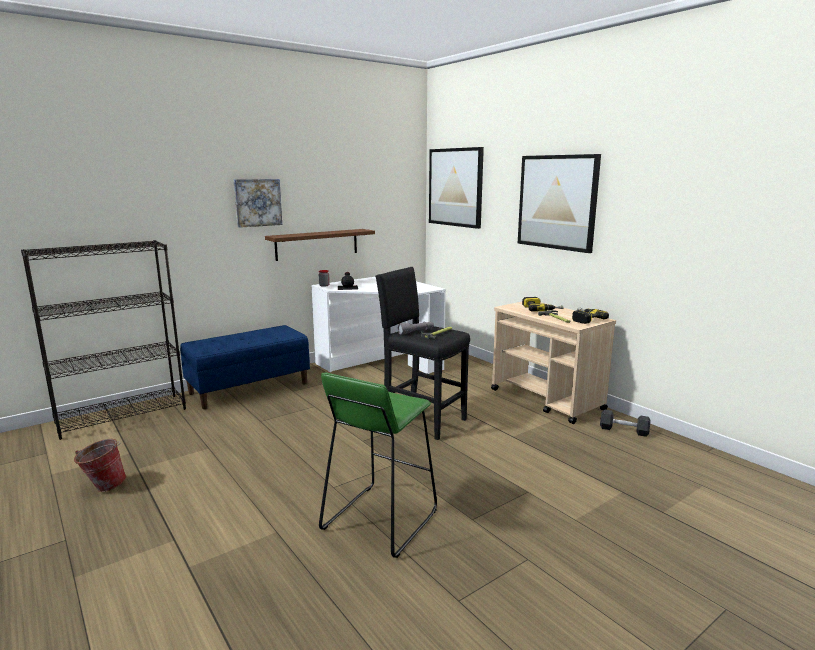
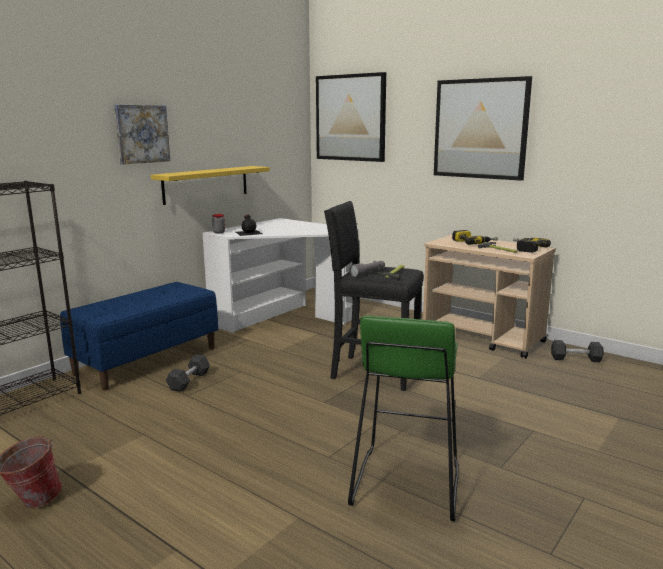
camera: 15 degrees left, 0 degrees up
(269, 409) = (189, 381): none -> black dumbbell
(317, 244) = (206, 184): brown shelf -> yellow shelf

